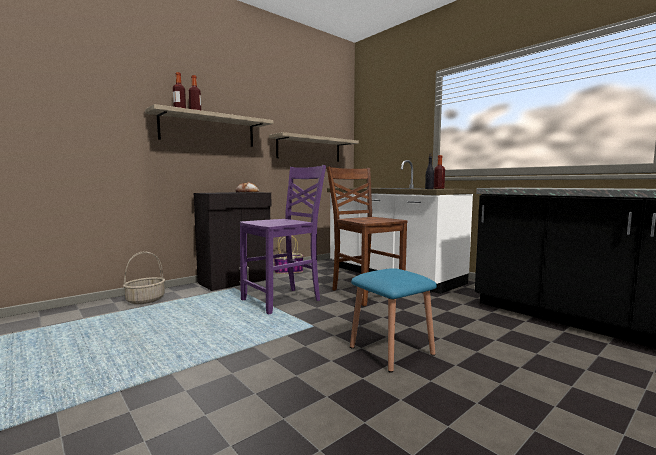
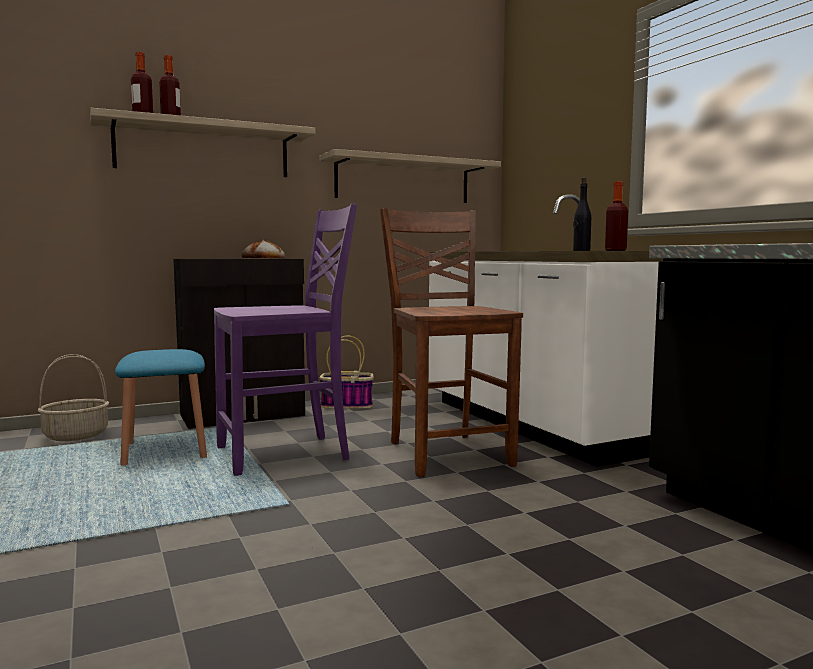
camera: 15 degrees right, 0 degrees up
(391, 350) = (384, 565): blue stool -> blue stool (165, 451)

